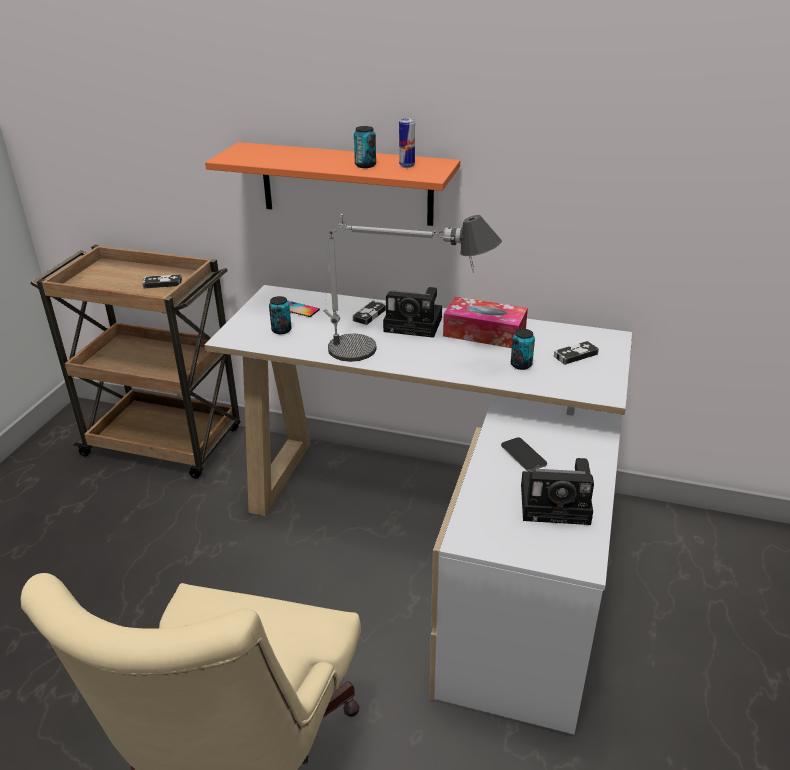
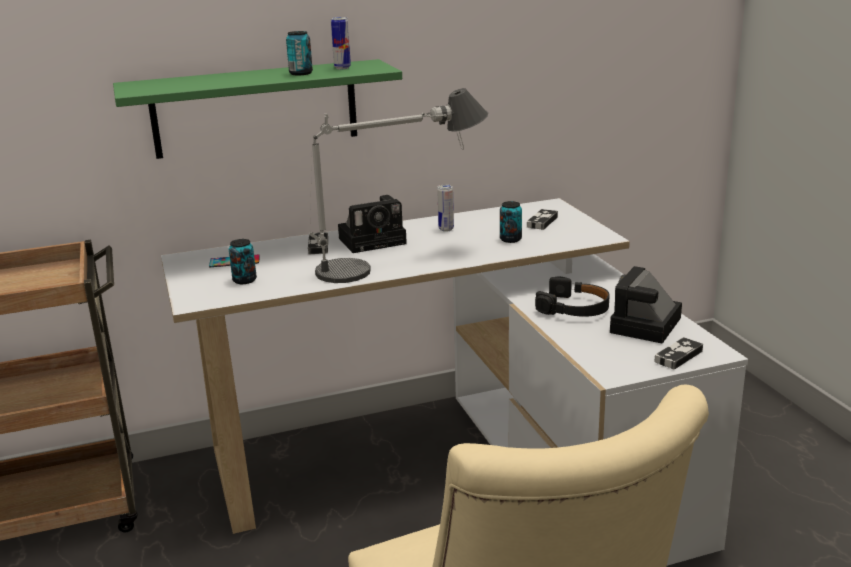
camera: 35 degrees left, 10 degrees down
(162, 283) = (39, 280): game controller -> game controller (678, 356)
(346, 184) = (255, 109): orange shelf -> green shelf
(484, 333) = (446, 229): tissue box -> can
(523, 455) = (574, 308): phone -> black headphones
(558, 504) = (645, 326): camera -> camera turned 150 degrees clockwise

